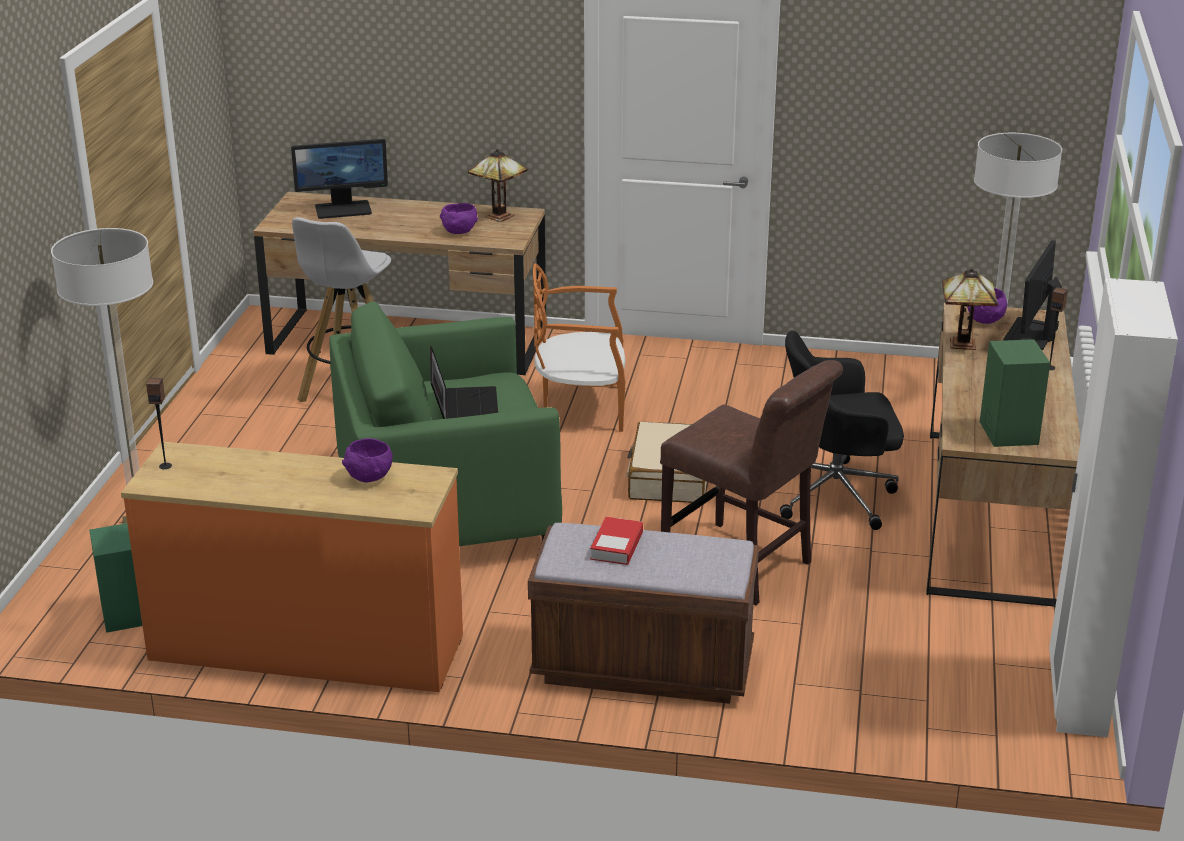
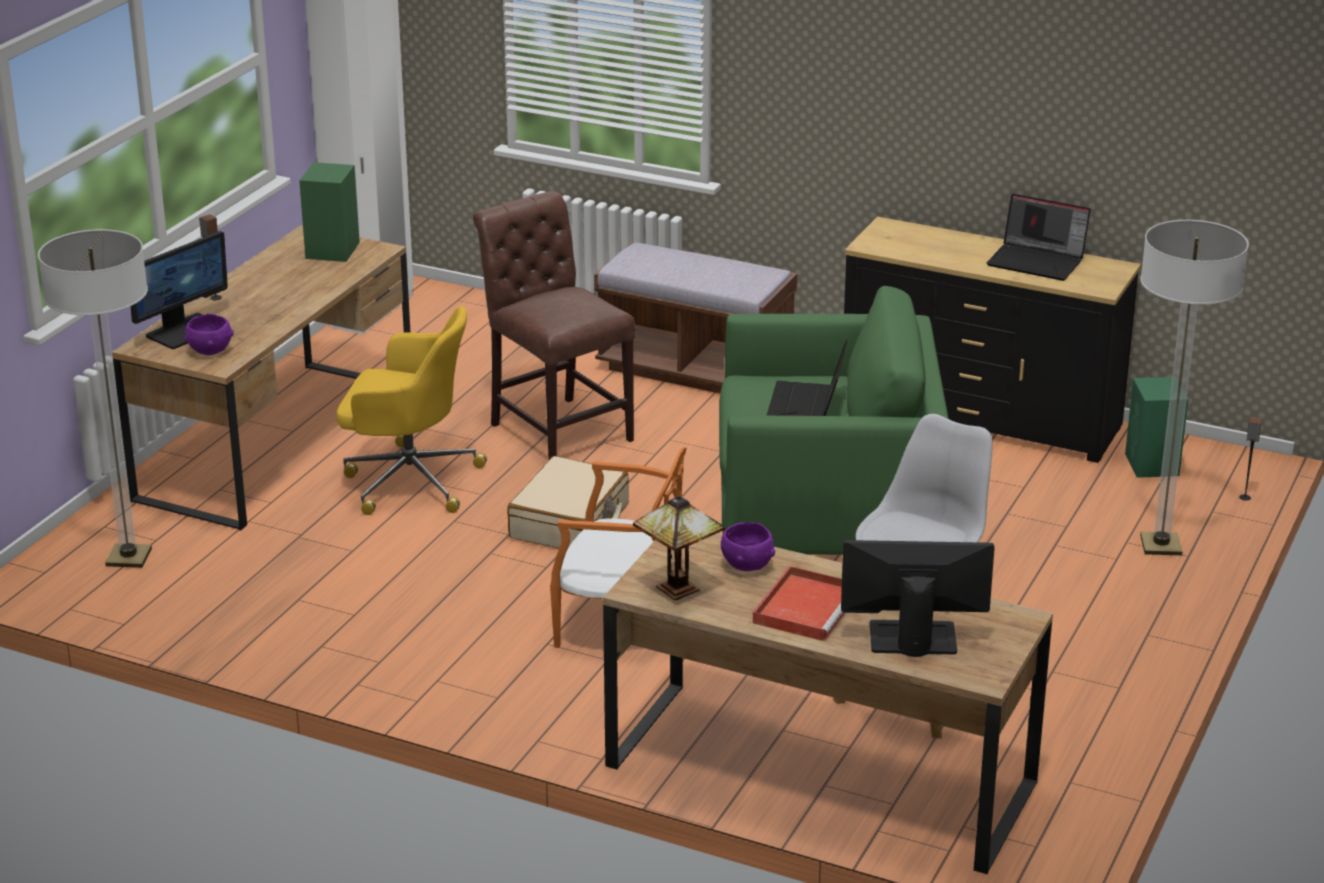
camera: 165 degrees left, 0 degrees up
(165, 466) = (1106, 278): speaker -> speaker (1244, 497)
(239, 478) = (1038, 261): none -> laptop
(306, 649) = (980, 417): orange dresser -> black dresser
(369, 478) = (923, 249): purple bowl -> none
(413, 217) = (806, 607): none -> red tray
(616, 546) = (715, 275): book -> none
(836, 494) = (409, 480): black office chair -> yellow office chair
(964, 343) = (265, 330): table lamp -> none

